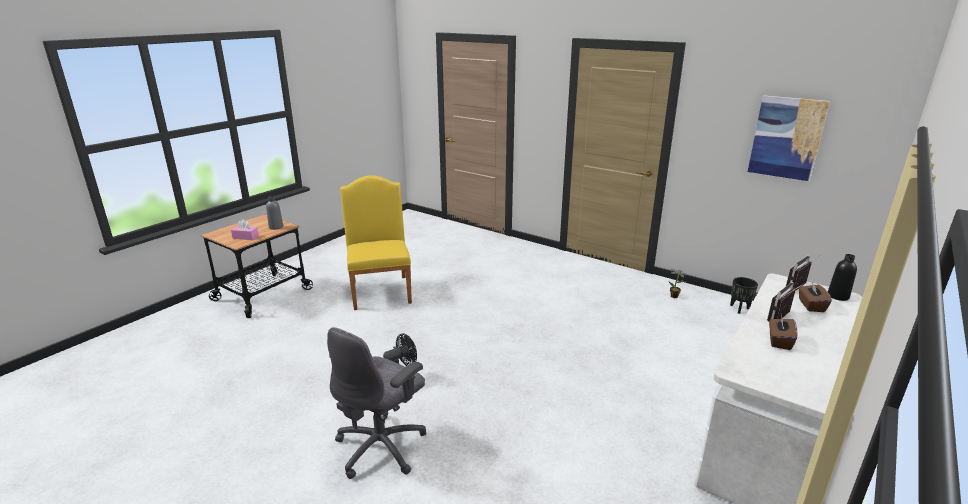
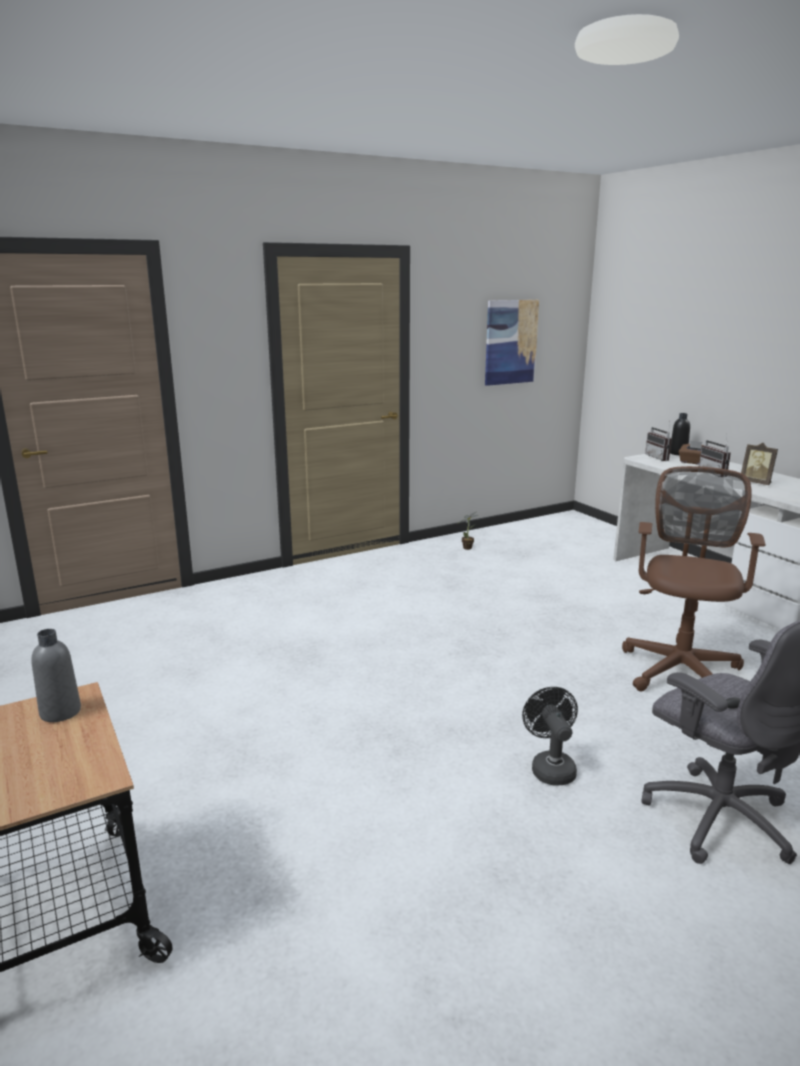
camera: 65 degrees left, 5 degrees down
(245, 237) = (66, 763): pink tissue box -> none
(380, 289) = (234, 734): yellow chair -> none
(565, 420) = (680, 667): none -> brown office chair
(739, 309) = (515, 532): black planter -> none
(779, 341) = (756, 483): brown tissue box -> picture frame

